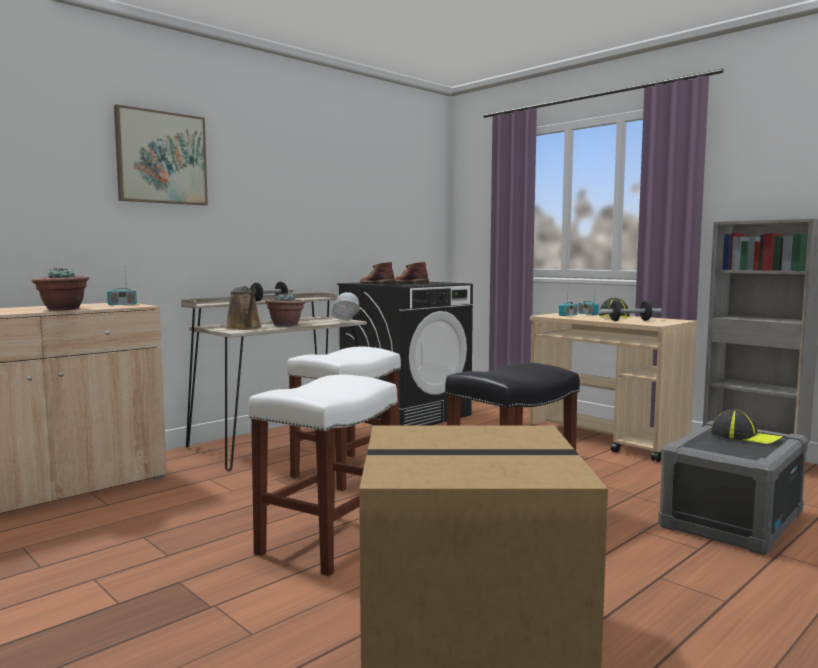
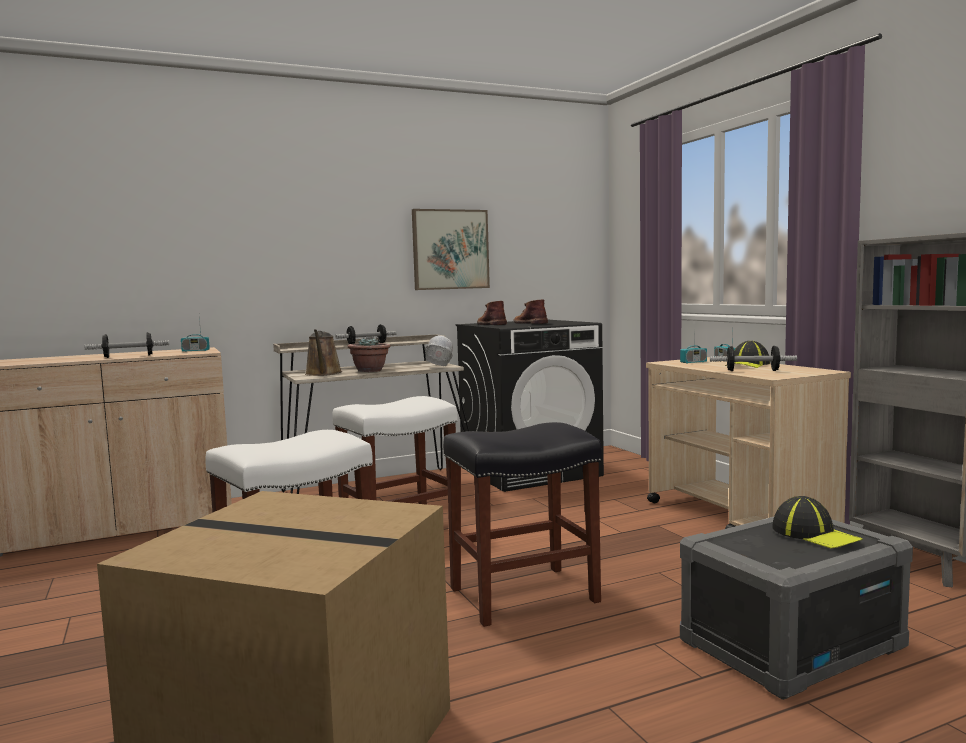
camera: 20 degrees right, 0 degrees up
(62, 309) = (128, 356): potted plant -> dumbbell
(161, 158) = (251, 204): picture -> picture (450, 249)

